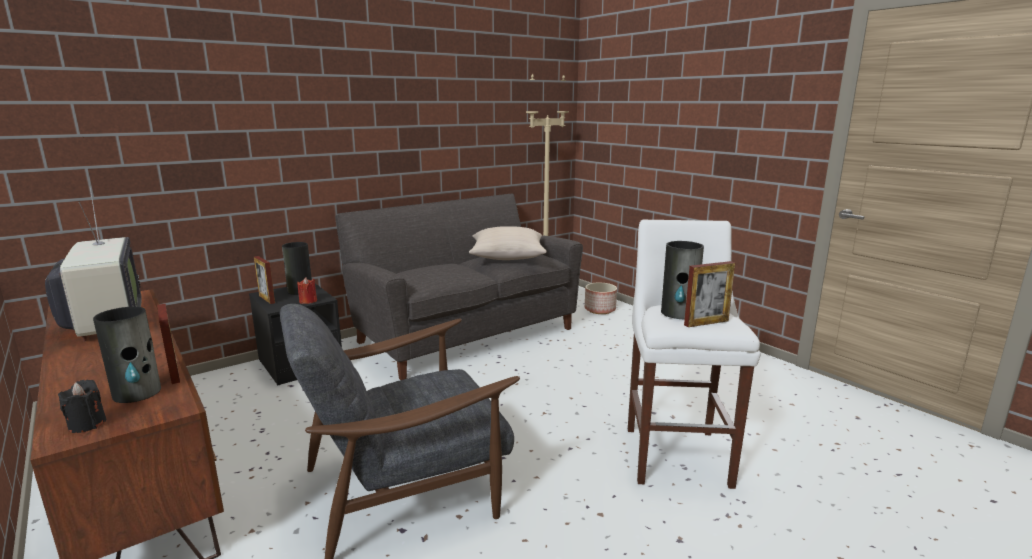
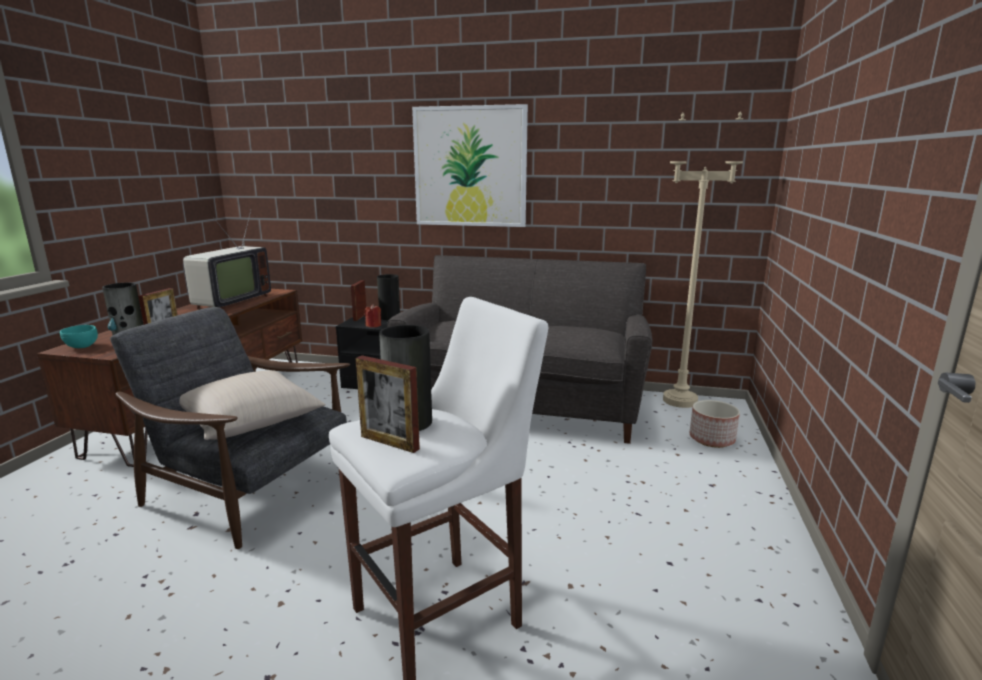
camera: 50 degrees right, 0 degrees up
(87, 424) = (82, 347): black candle -> turquoise bowl
(361, 119) = (470, 167): none -> picture
(507, 256) = (564, 331): beige pillow -> beige pillow (250, 421)

